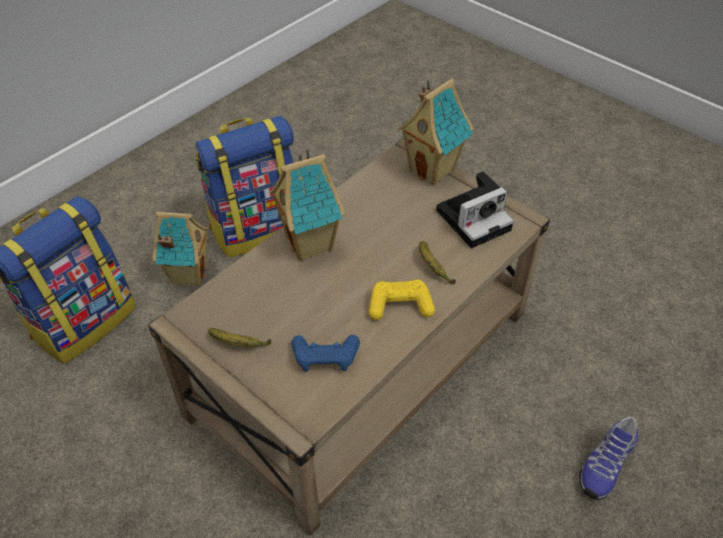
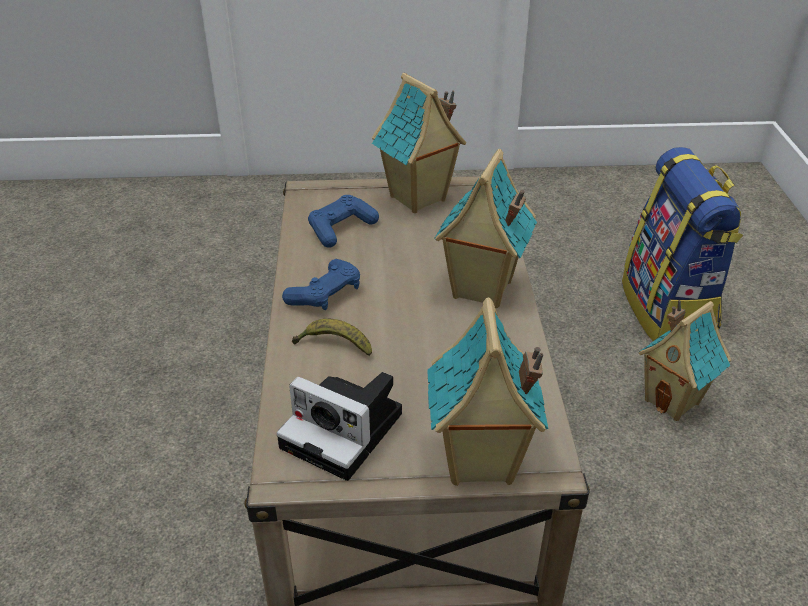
camera: 135 degrees right, 10 degrees down
(238, 344) = (418, 199): banana -> toy house
(257, 228) = (710, 501): backpack -> none
(400, 306) = (325, 294): yellow game controller -> blue game controller
(475, 218) = (347, 431): camera -> camera turned 75 degrees counterclockwise
(604, 464) = (66, 537): shoe -> none

